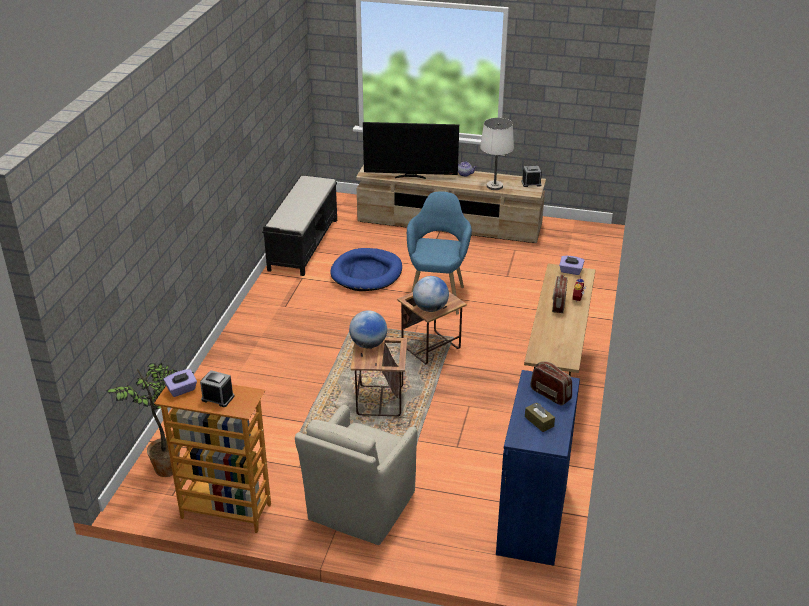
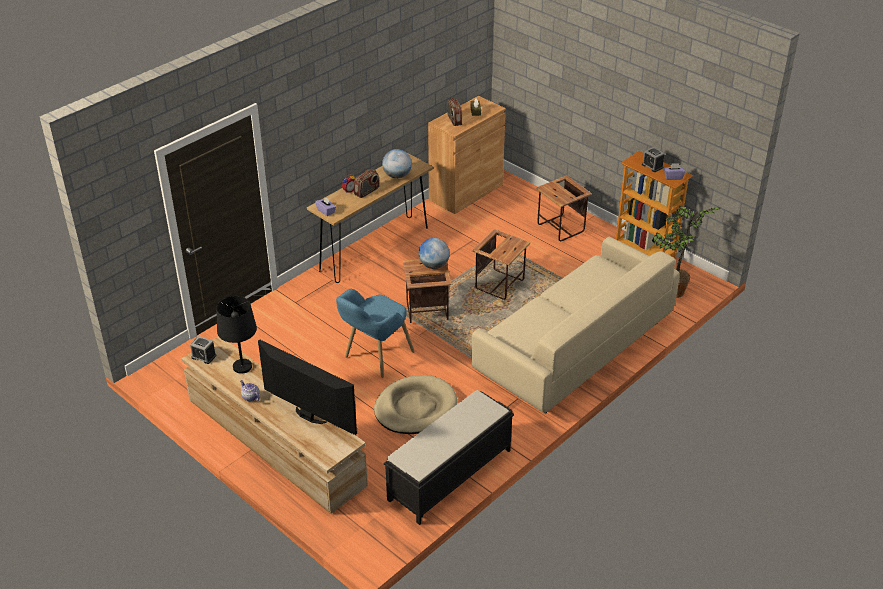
camera: 150 degrees left, 5 degrees up
(259, 363) = (572, 348): none -> beige sofa
(359, 508) = (561, 228): beige armchair -> side table
(367, 273) = (415, 408): blue dog bed -> beige dog bed
(368, 344) = (504, 254): globe -> globe (397, 176)
(494, 186) = (242, 367): white table lamp -> black table lamp
(532, 518) = (466, 192): blue cabinet -> brown cabinet

